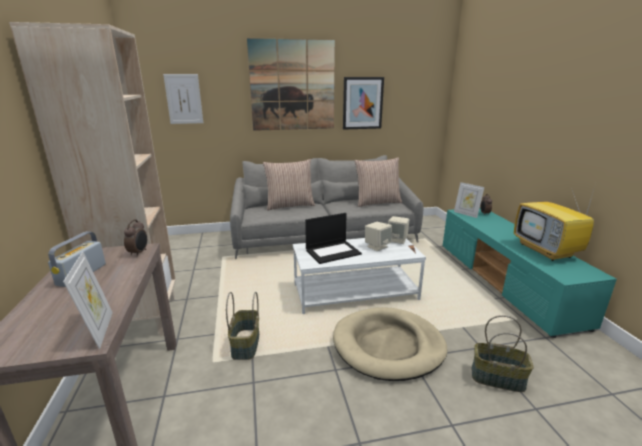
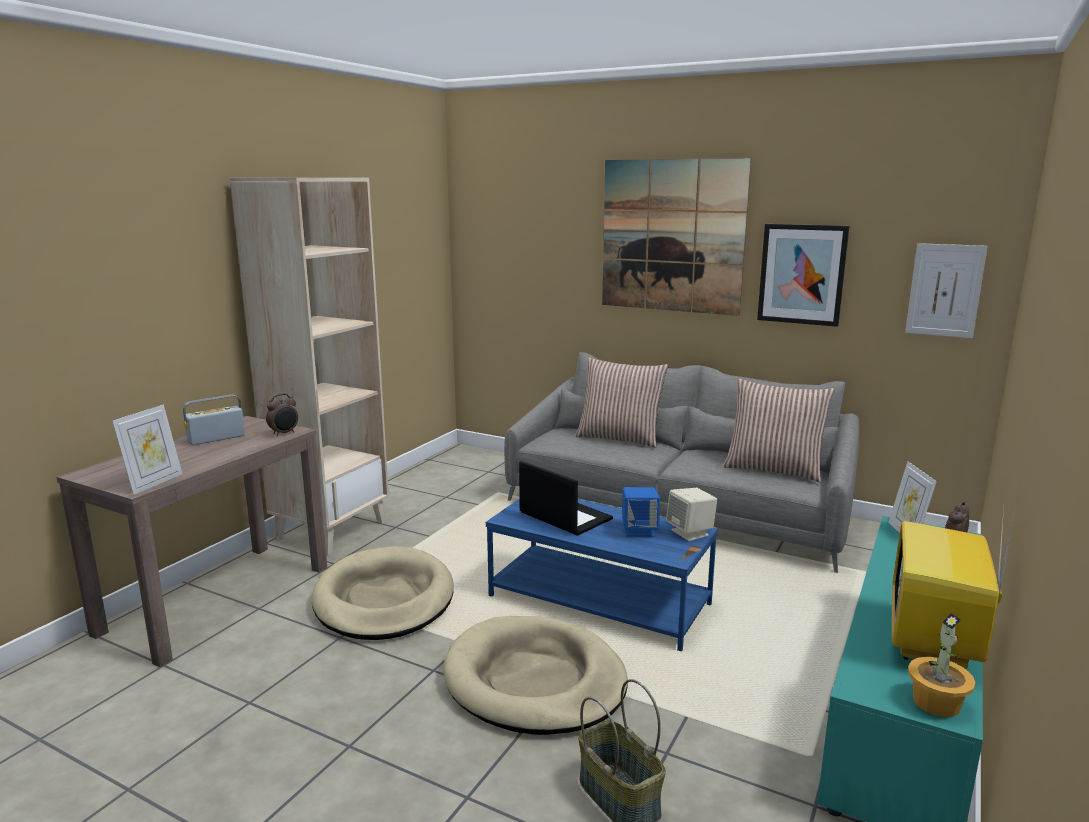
camera: 40 degrees right, 5 degrees down
(184, 99) = (514, 249): picture -> picture (945, 290)
(246, 345) = (384, 599): basket -> beige dog bed
(333, 252) = (564, 516): laptop -> laptop turned 150 degrees counterclockwise
(355, 292) = (600, 600): white coffee table -> blue coffee table
(377, 246) = (639, 530): beige speaker -> blue speaker
(587, 272) = (937, 702): none -> potted plant

